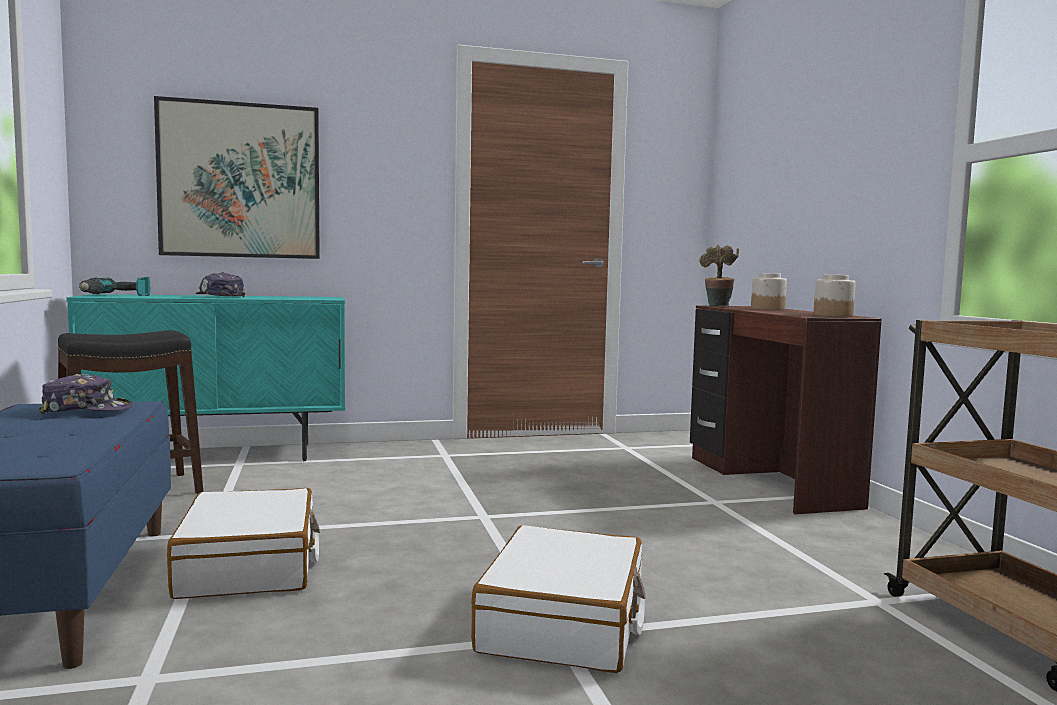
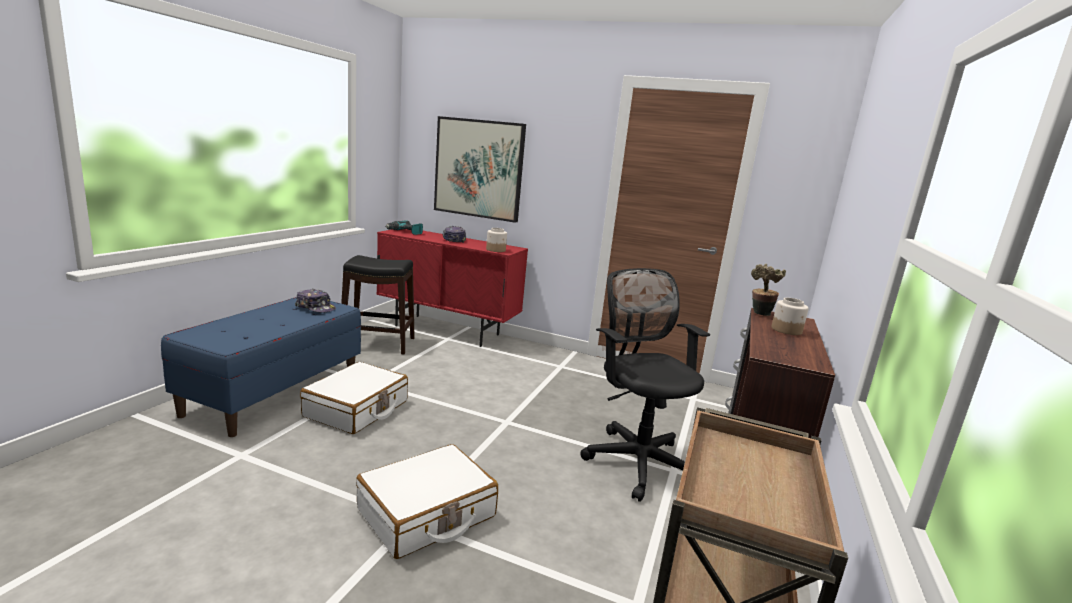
camera: 35 degrees right, 10 degrees up
(221, 456) = (447, 330): turquoise cabinet -> red cabinet
(670, 504) = (636, 459): none -> black office chair
(833, 315) = (798, 358): jar -> jar (496, 250)

